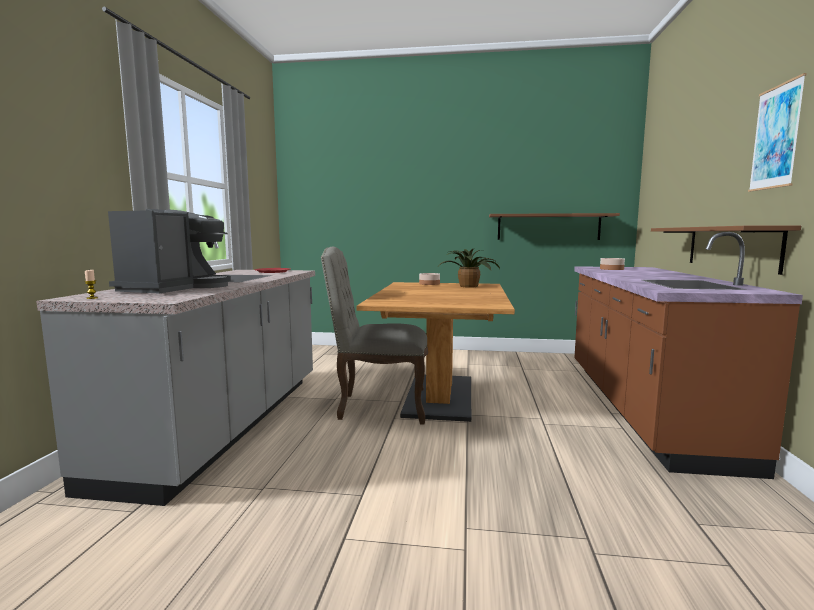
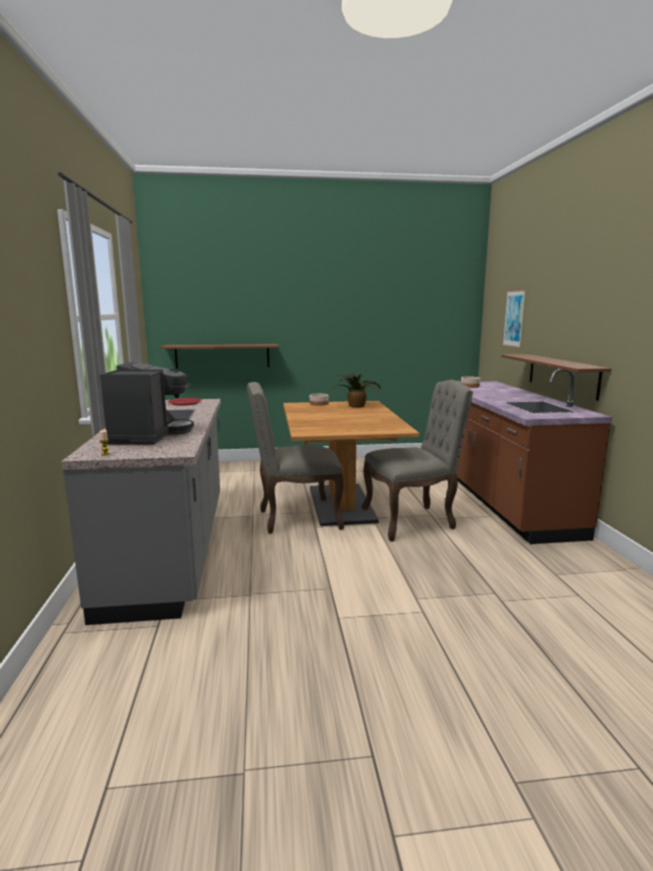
camera: 15 degrees left, 5 degrees up
(512, 424) = (411, 521): none -> grey chair
(548, 227) = (408, 344): brown shelf -> brown shelf (222, 356)
(776, 137) = (595, 301): picture -> picture (514, 318)

